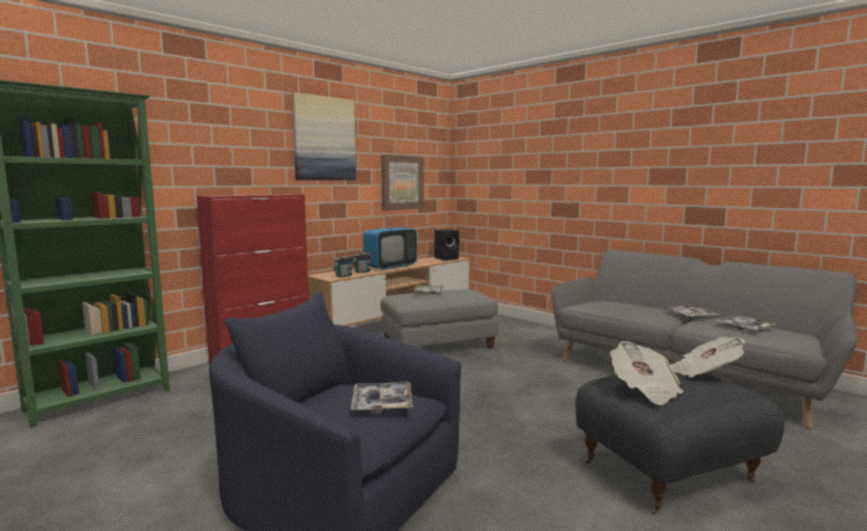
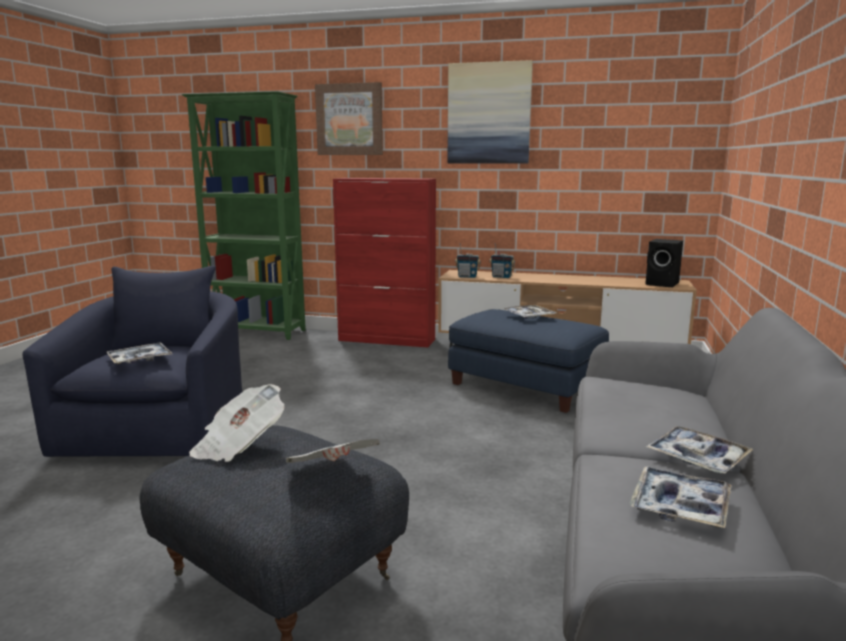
camera: 60 degrees right, 5 degrees up
(390, 267) = (552, 278): television -> none
(402, 182) = (613, 167): picture -> picture (349, 119)
(439, 345) = (526, 386): grey ottoman -> blue ottoman

